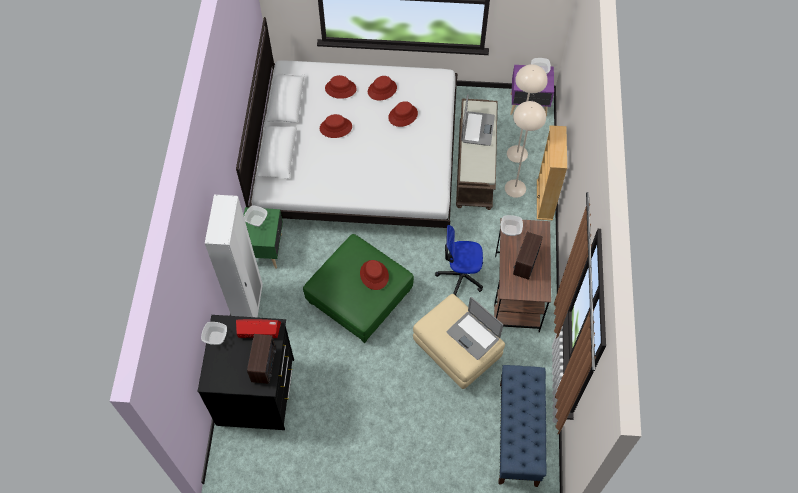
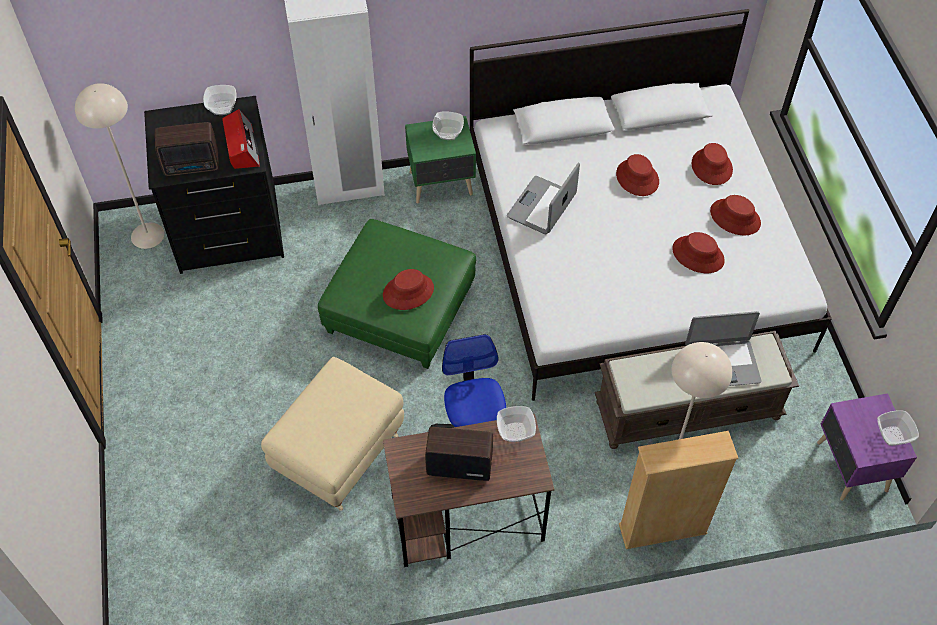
camera: 75 degrees right, 5 degrees down
(473, 335) = (331, 435): laptop -> laptop (542, 206)
(517, 154) = (739, 468): beige floor lamp -> beige floor lamp (147, 235)
(518, 434) = (221, 567): blue bench -> none

